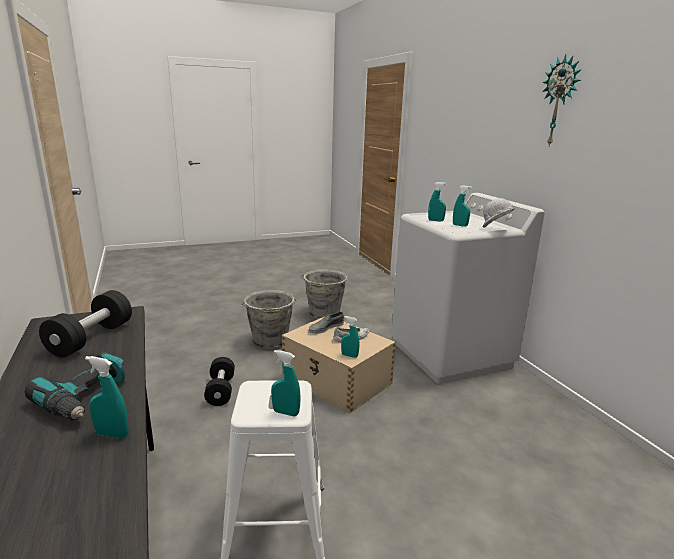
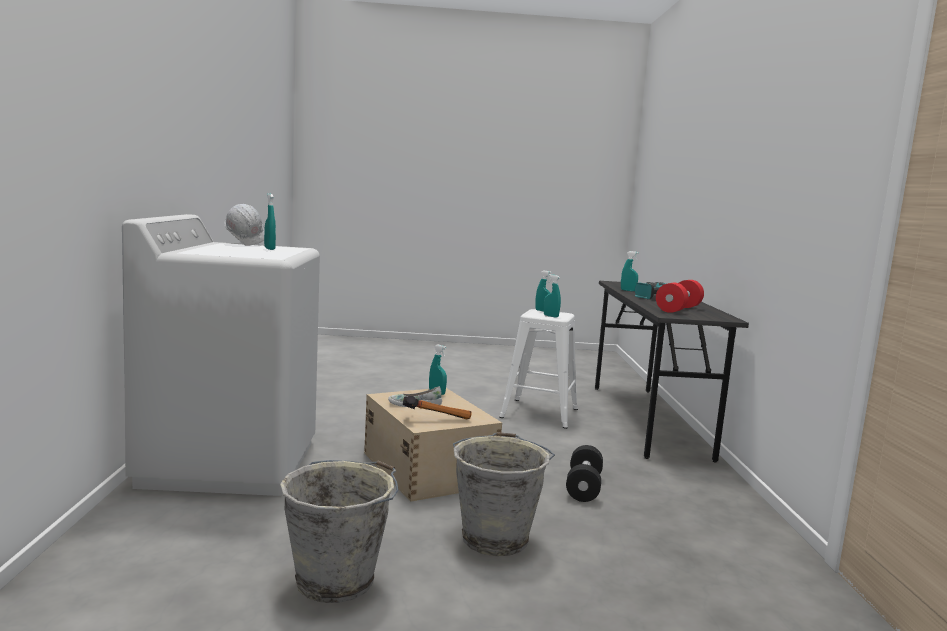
camera: 160 degrees left, 10 degrees down
(91, 338) = (678, 309): black dumbbell -> red dumbbell
(326, 327) = (435, 418): grey shoe -> hammer
(435, 220) = (277, 253): turquoise spray bottle -> turquoise spray bottle (551, 316)
(560, 102) = (164, 76): wall clock -> none

